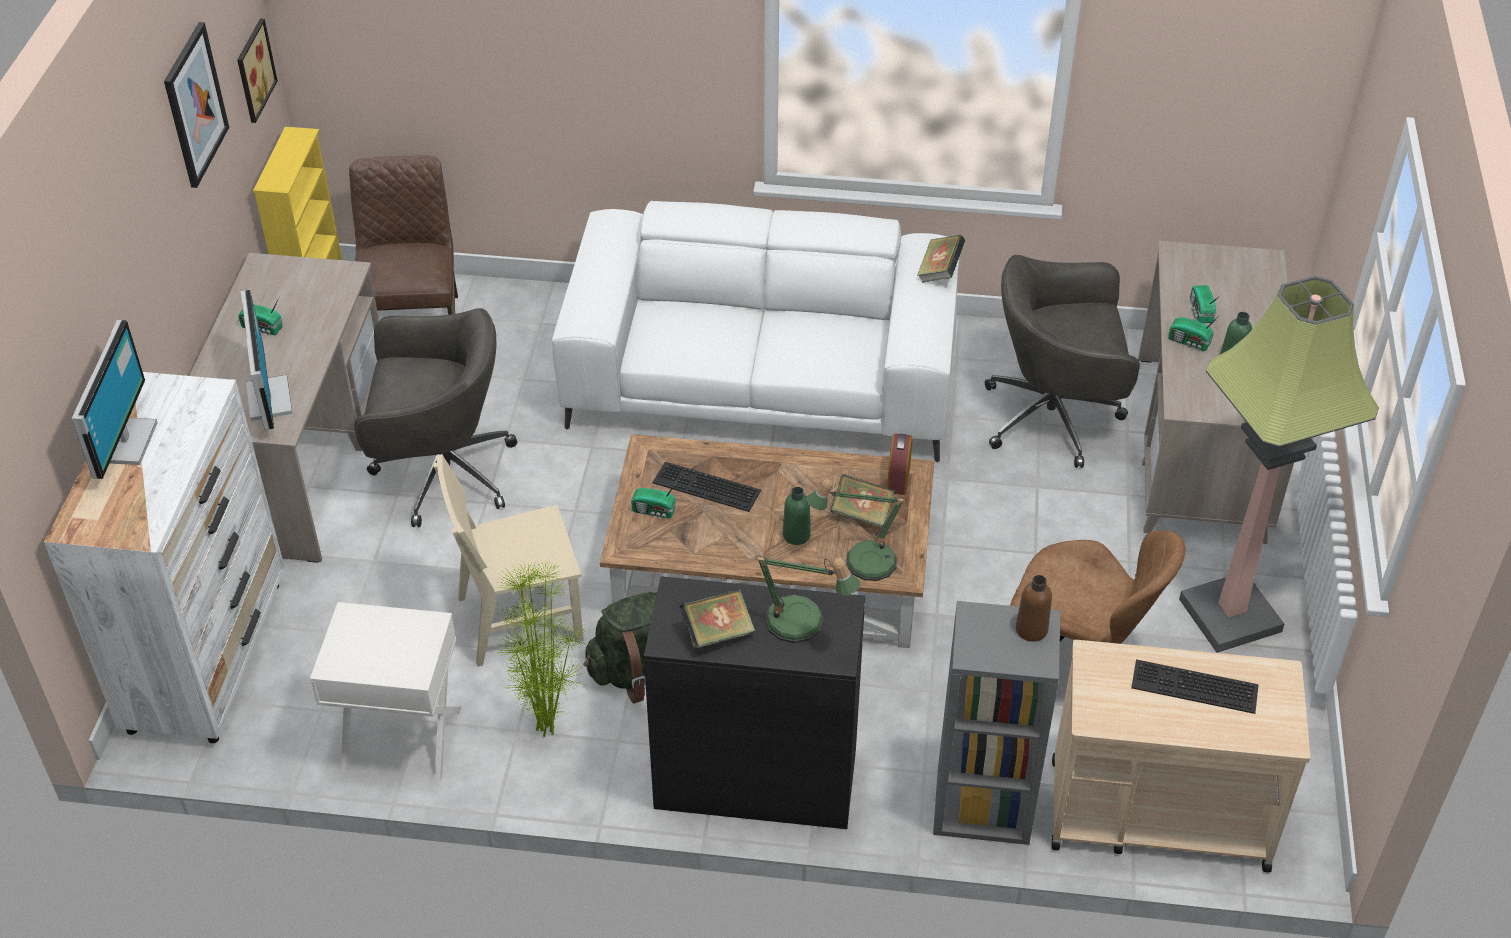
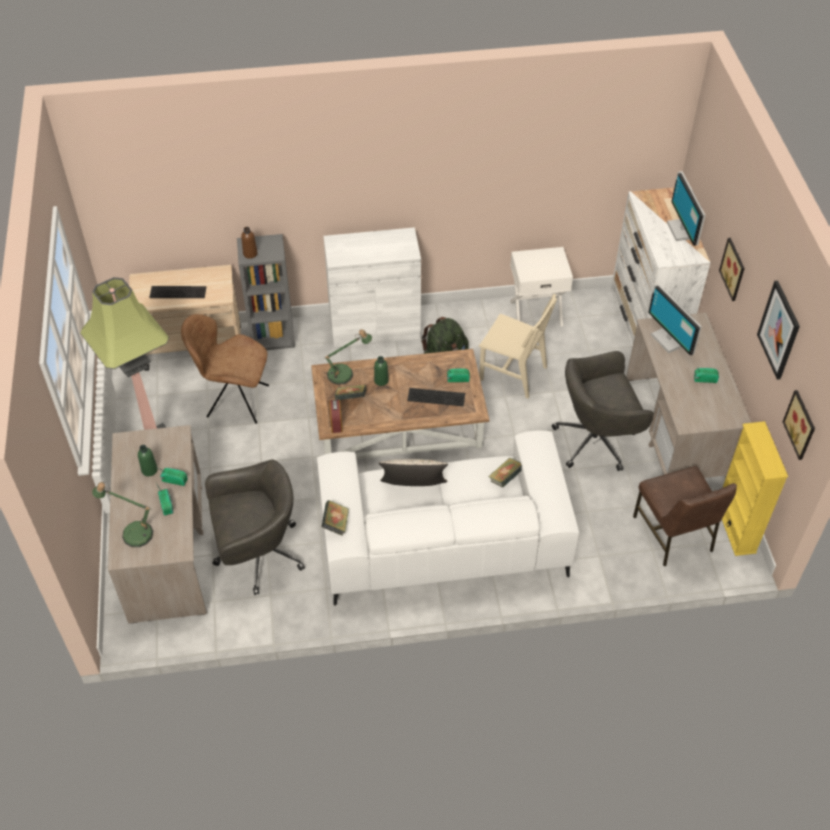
camera: 165 degrees right, 5 degrees up
(136, 273) = (734, 269): none -> picture
(519, 618) = (513, 373): beige chair -> beige chair turned 60 degrees clockwise
(548, 727) = (474, 329): potted plant -> none
(717, 633) = (387, 240): book -> book (505, 478)
(756, 779) = (374, 327): black cabinet -> white cabinet
(800, 346) = (413, 490): none -> beige pillow
(802, 626) = (351, 249): table lamp -> table lamp (133, 532)

